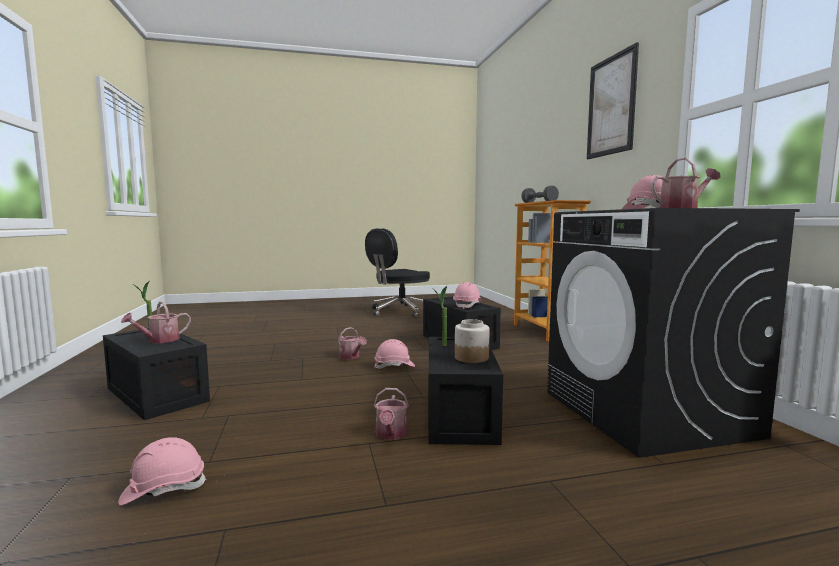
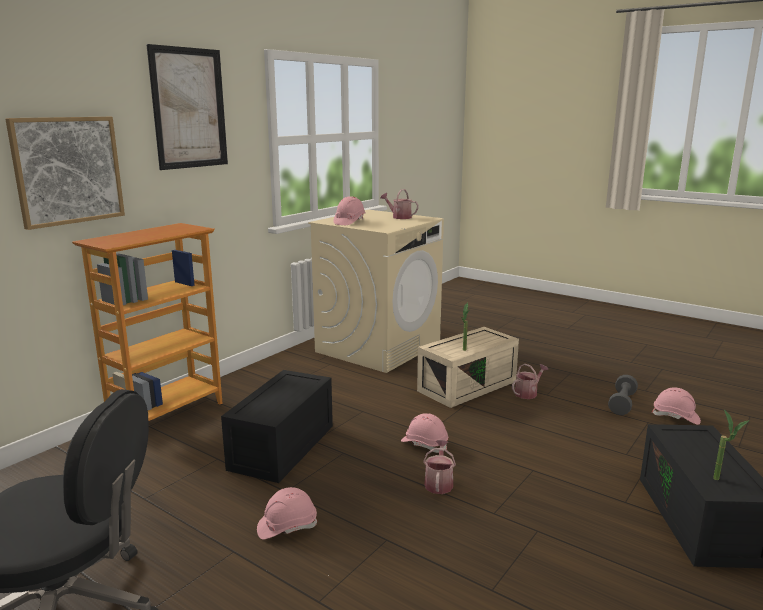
camera: 130 degrees left, 10 degrees up
(159, 340) = (699, 451): watering can -> none
(462, 414) = (467, 385): black storage box -> beige storage box
(467, 305) = (292, 386): pink hard hat -> pink hard hat (287, 526)
(471, 357) = (474, 337): jar -> none
(539, 202) = (130, 238): grey dumbbell -> grey dumbbell (622, 404)
(552, 163) = (68, 170): none -> picture
(647, 413) = (378, 347): black washing machine -> beige washing machine

